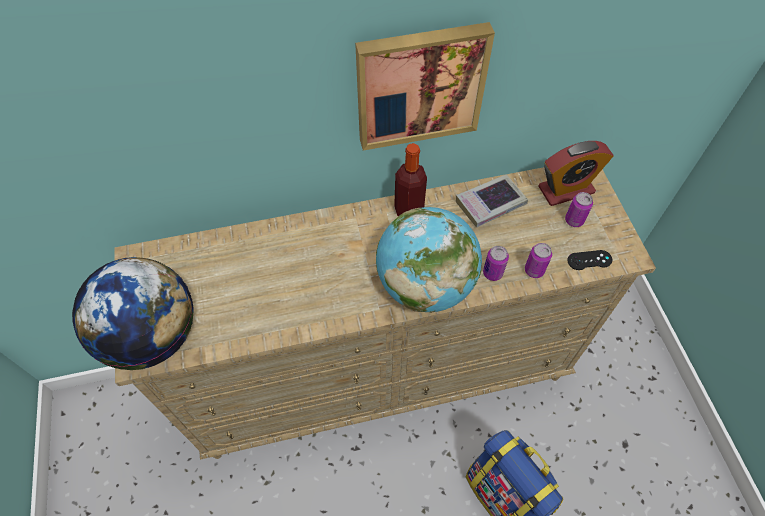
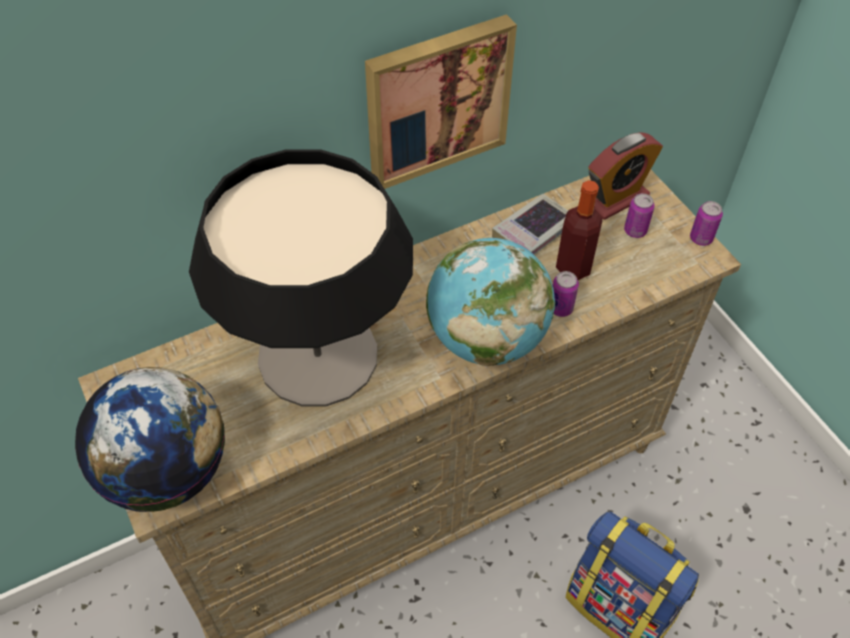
camera: 15 degrees left, 5 degrees down
(291, 269) = (318, 355): none -> table lamp
(409, 210) = (439, 257): bottle -> bottle (573, 267)
(534, 270) = (607, 295): can -> can (701, 238)
(589, 260) = (666, 271): black game controller -> none

